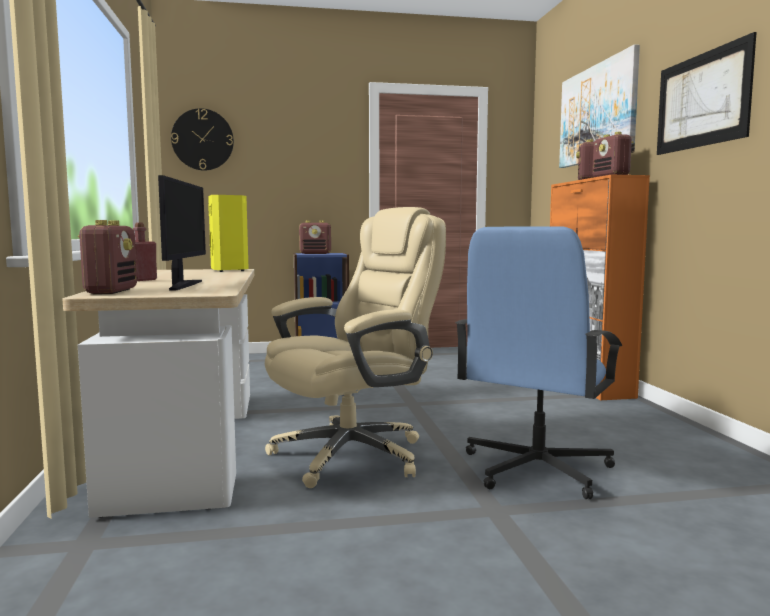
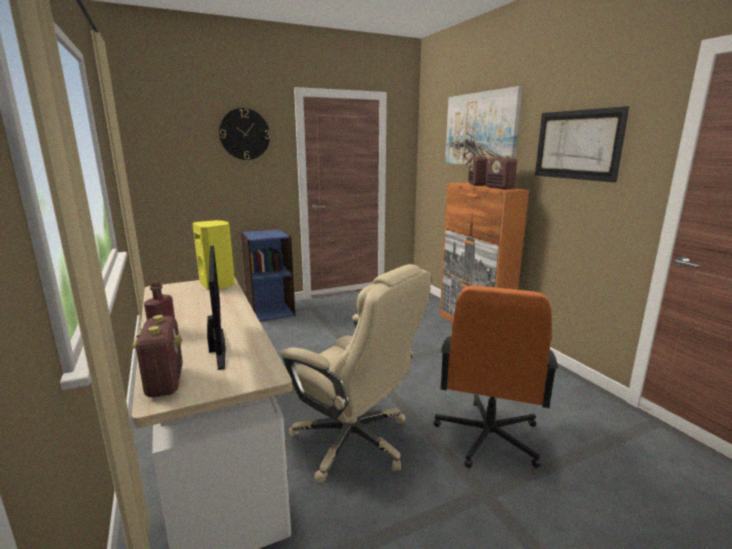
camera: 15 degrees left, 10 degrees up
(202, 139) = (151, 139): wall clock -> wall clock (244, 134)
(315, 253) = (262, 235): radio -> none
(353, 455) = (354, 442): beige office chair -> beige office chair turned 90 degrees clockwise
(535, 469) = (487, 437): blue office chair -> orange office chair

